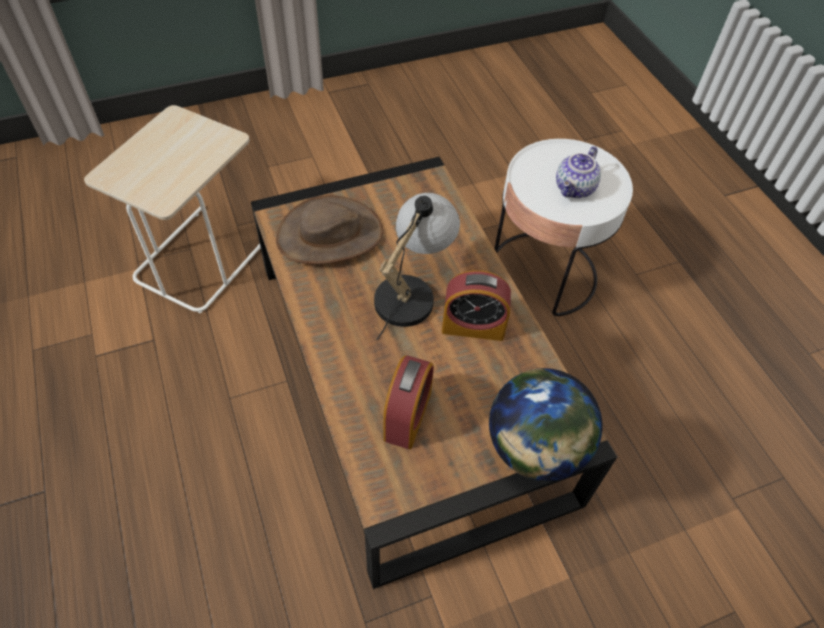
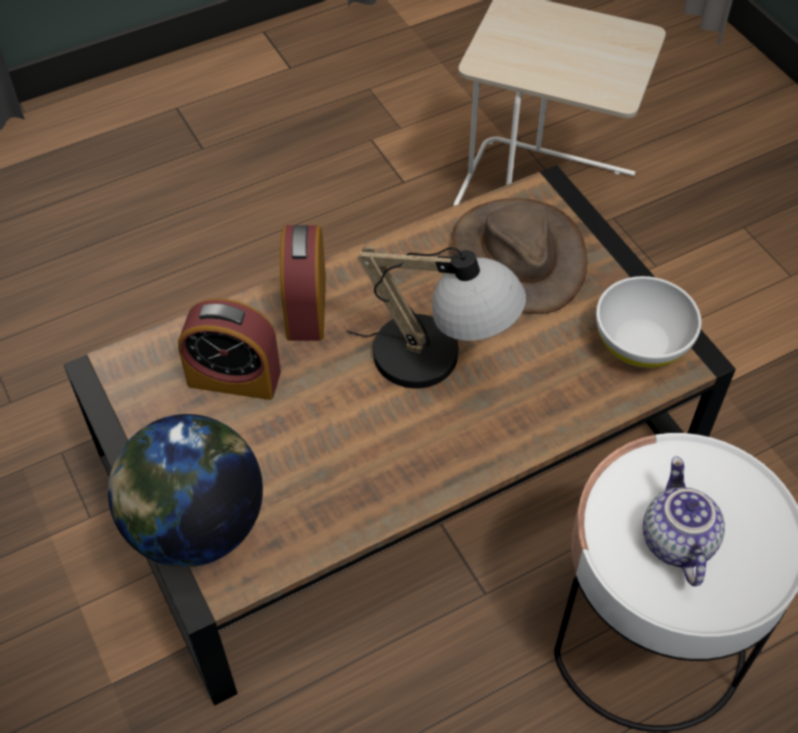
camera: 85 degrees right, 0 degrees up
(414, 190) = (640, 342): none -> white bowl
(473, 326) = (388, 440): alarm clock -> alarm clock (306, 307)
(575, 189) = (675, 540): teapot -> teapot turned 60 degrees clockwise

